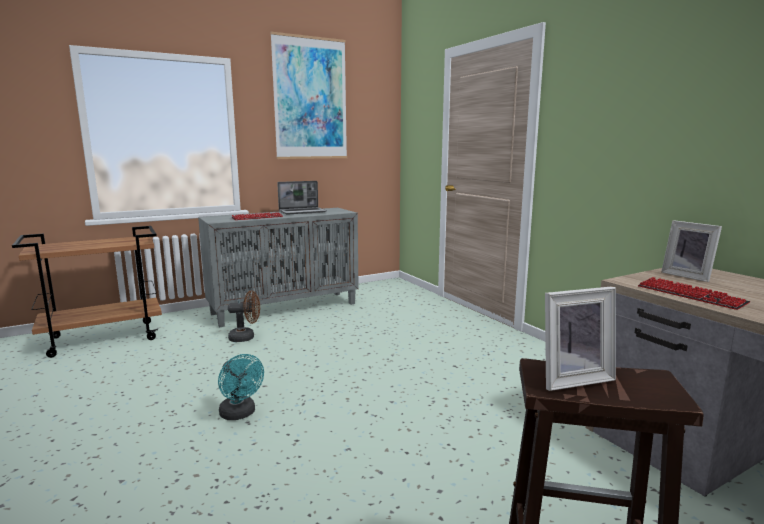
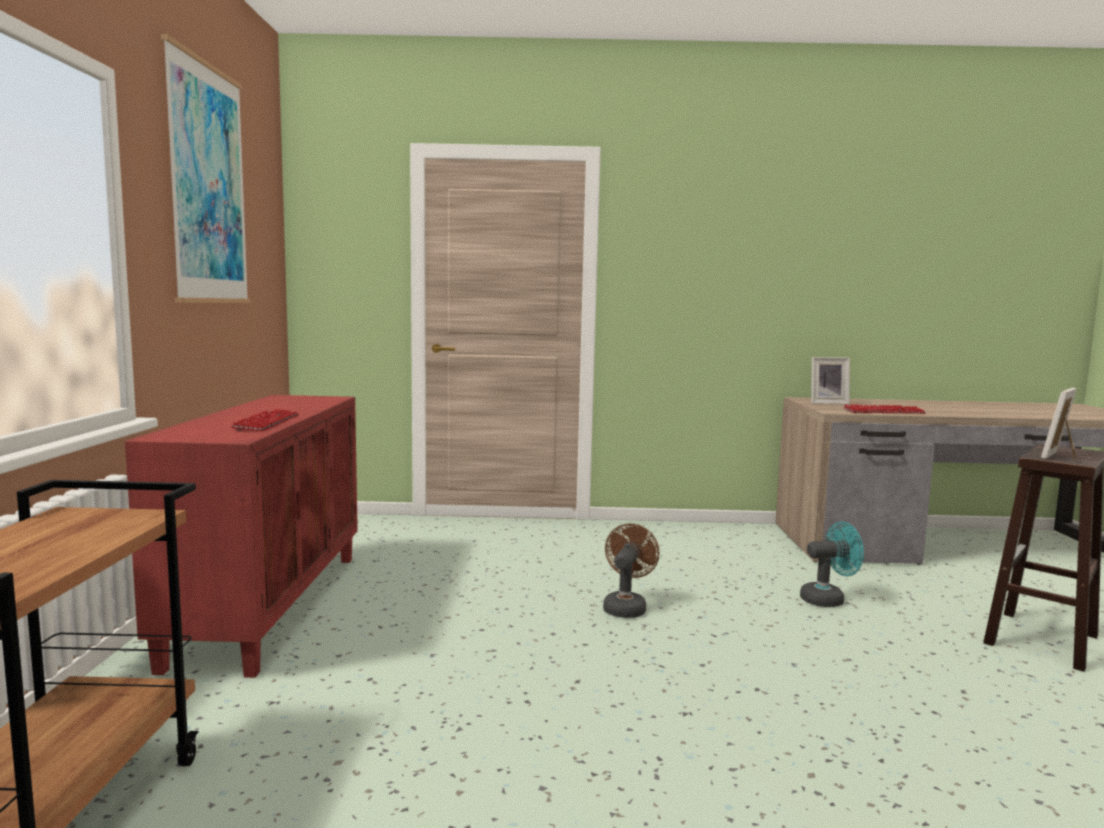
camera: 60 degrees left, 5 degrees down
(240, 414) = (656, 715): turquoise fan -> turquoise fan (828, 599)
(246, 337) = (355, 662): brown fan -> brown fan (626, 607)
(285, 308) = (269, 606): grey cabinet -> red cabinet
(303, 212) = (272, 406): laptop -> none
(571, 378) = (1061, 456): picture frame -> picture frame turned 150 degrees counterclockwise

